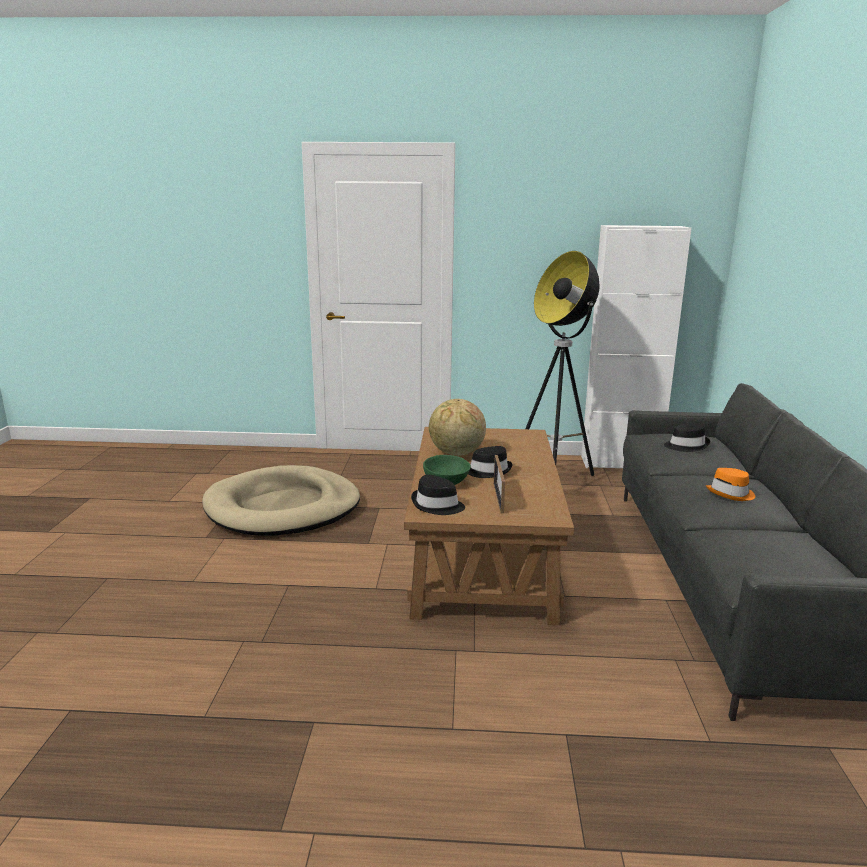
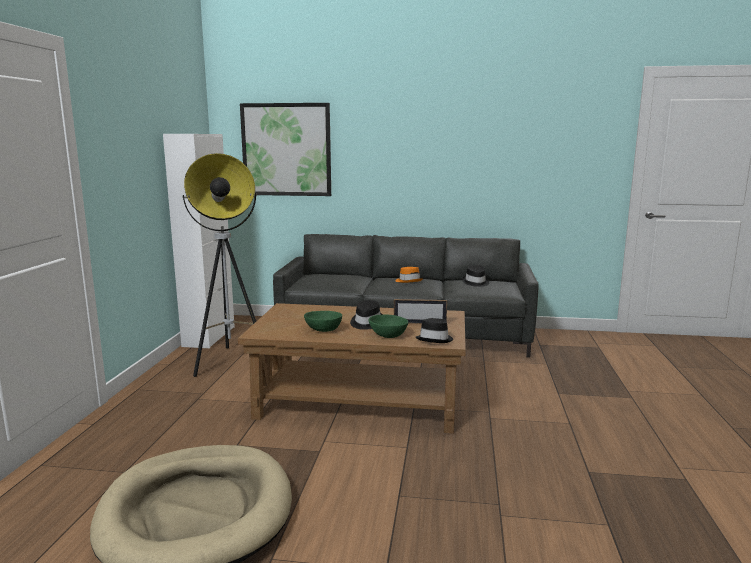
camera: 85 degrees left, 5 degrees down
(456, 454) = (323, 330): globe -> green bowl
(686, 445) = (331, 278): black hat -> black hat (475, 282)
(772, 255) = (286, 150): none -> picture

